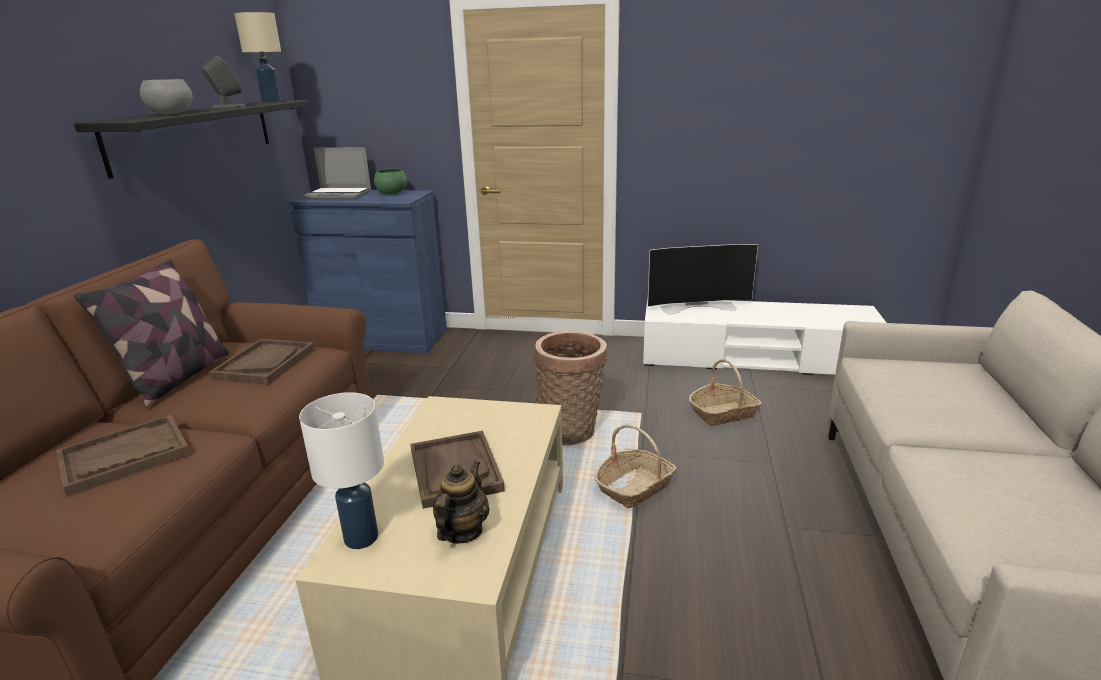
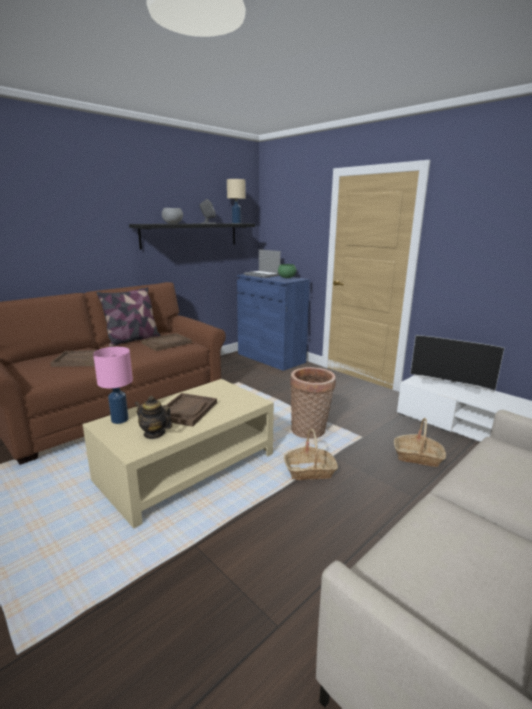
camera: 35 degrees right, 5 degrees down
(361, 537) = (120, 419): white table lamp -> pink table lamp
(462, 531) = (154, 433): teapot -> teapot turned 120 degrees counterclockwise

